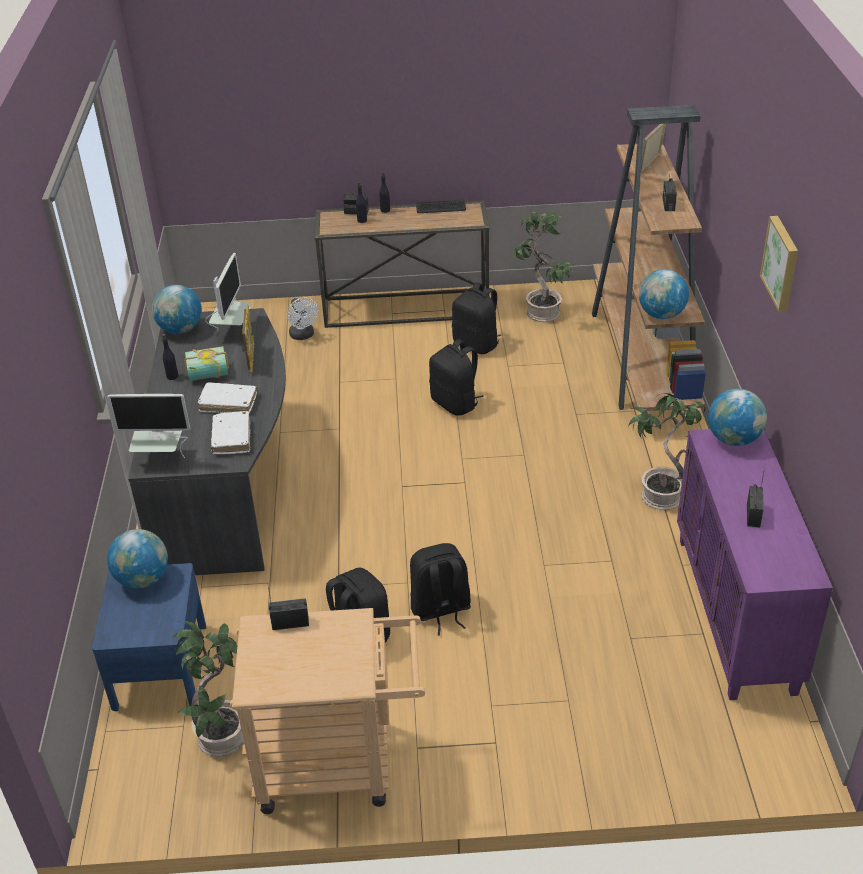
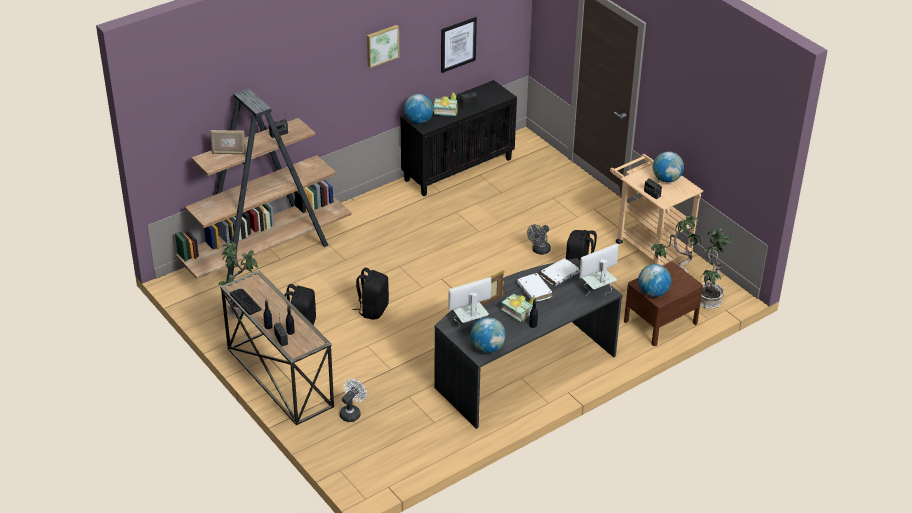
camera: 125 degrees left, 0 degrees up
(160, 666) = (660, 322): blue nightstand -> brown nightstand
(161, 458) = (597, 291): monitor -> monitor turned 90 degrees counterclockwise
(440, 610) = (539, 251): black backpack -> grey fan
(661, 315) = (322, 169): globe -> globe (666, 179)
(664, 496) = (393, 210): potted plant -> potted plant (707, 300)
(736, 614) = (458, 169): purple cabinet -> black cabinet
(750, 481) = (445, 110): none -> book
(829, 426) = (458, 44): none -> picture

